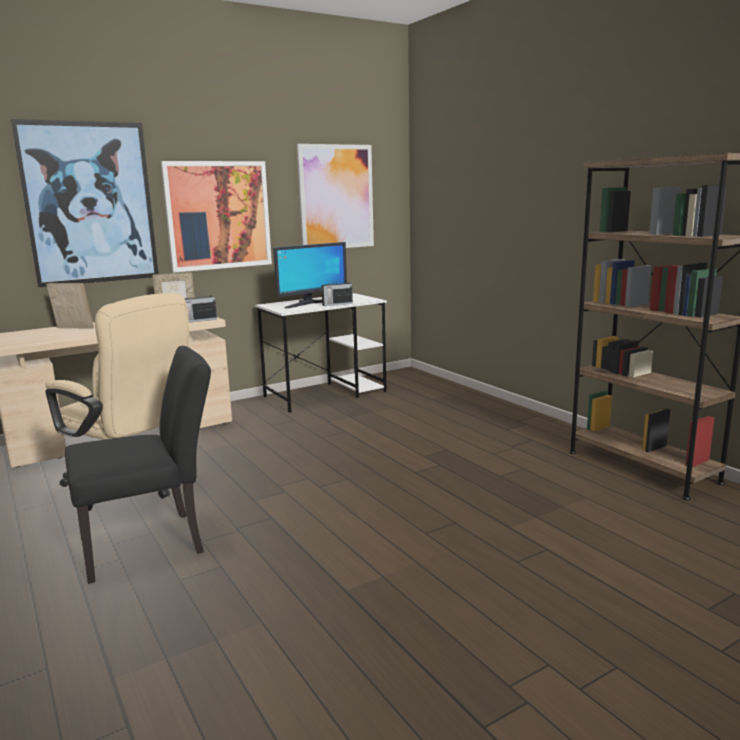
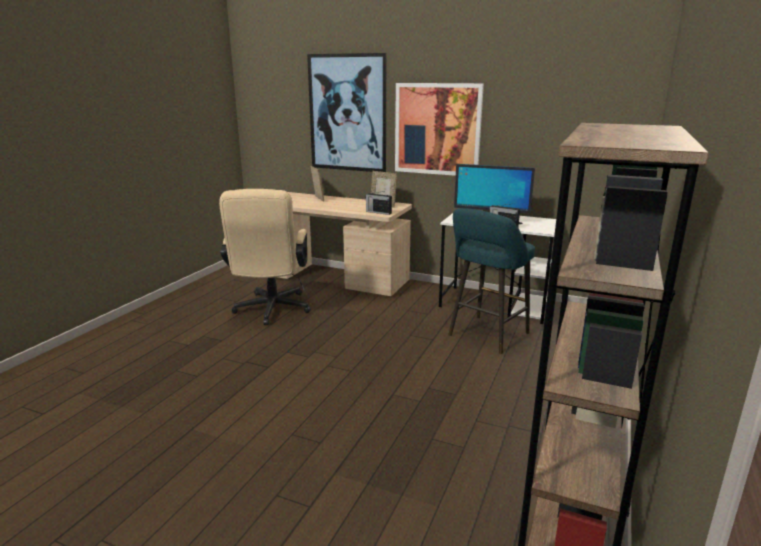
camera: 55 degrees right, 5 degrees up
(153, 543) = (211, 345): black chair -> none
(336, 197) = (558, 120): picture -> none
(373, 413) = (486, 336): none -> turquoise stool

